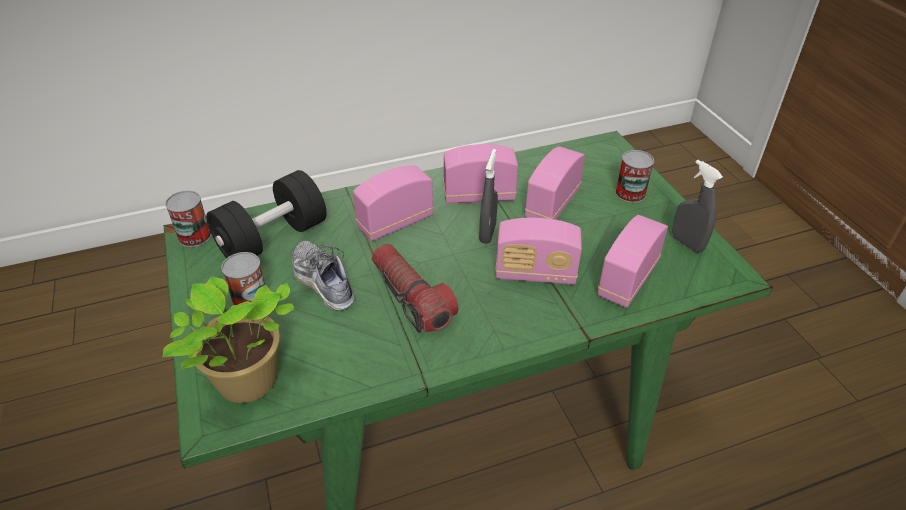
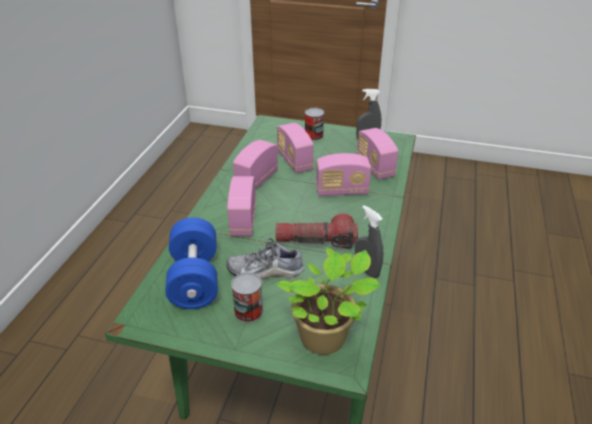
camera: 55 degrees left, 5 degrees down
(194, 236) = (143, 319): can -> none
(273, 238) = (195, 279): black dumbbell -> blue dumbbell
(487, 233) = (293, 192): grey spray bottle -> grey spray bottle (366, 271)
(535, 273) = (342, 191): radio -> radio turned 45 degrees clockwise

